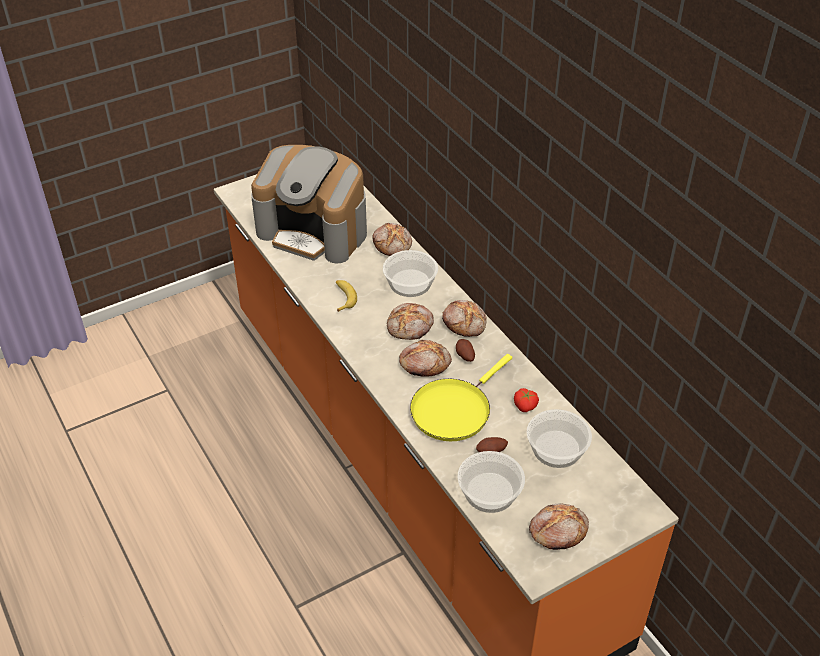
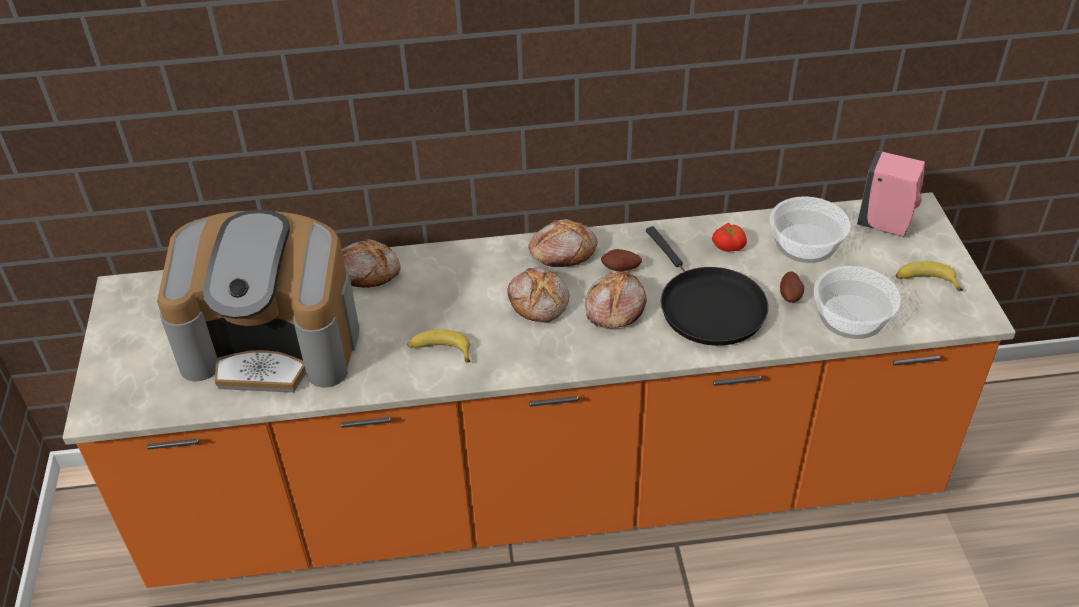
camera: 65 degrees left, 0 degrees up
(314, 231) = (274, 343): coffee machine -> coffee machine turned 45 degrees clockwise
(410, 283) = (456, 277): bowl -> none
(453, 410) = (707, 306): yellow frying pan -> black frying pan
(557, 531) = (925, 281): bread -> banana
(611, 494) = (886, 225): none -> pink soap dispenser

